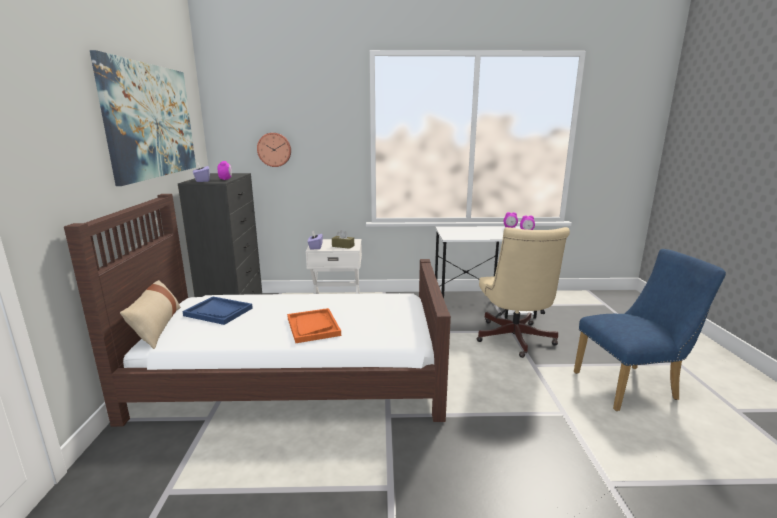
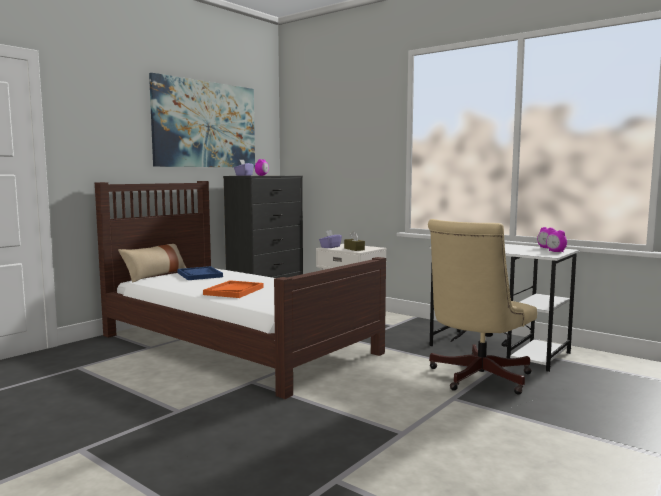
camera: 40 degrees right, 10 degrees down
(274, 149) = (326, 154): wall clock -> none
(631, 386) = (537, 448): blue chair -> none

